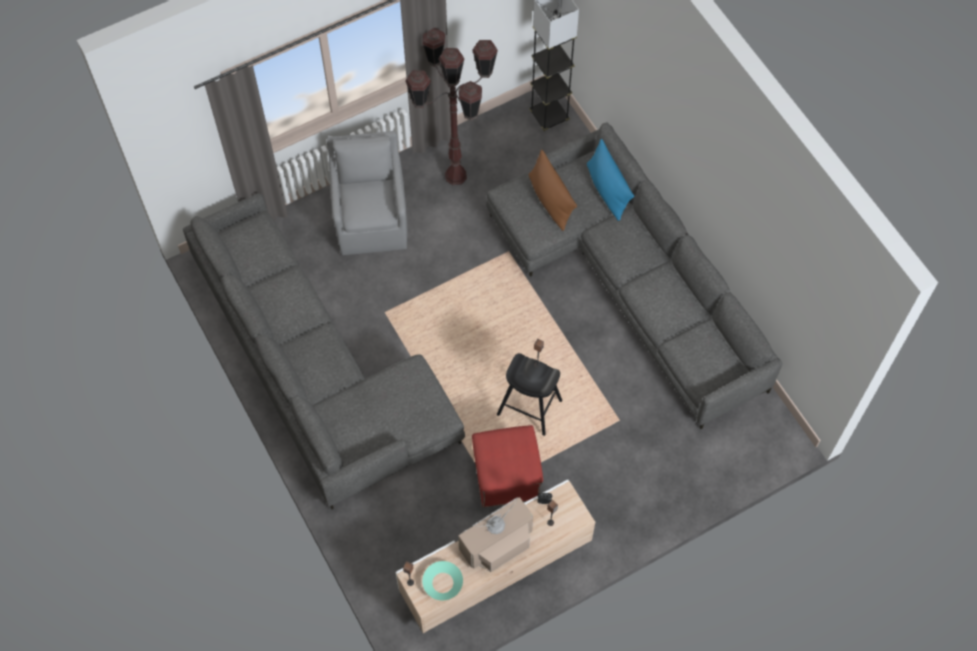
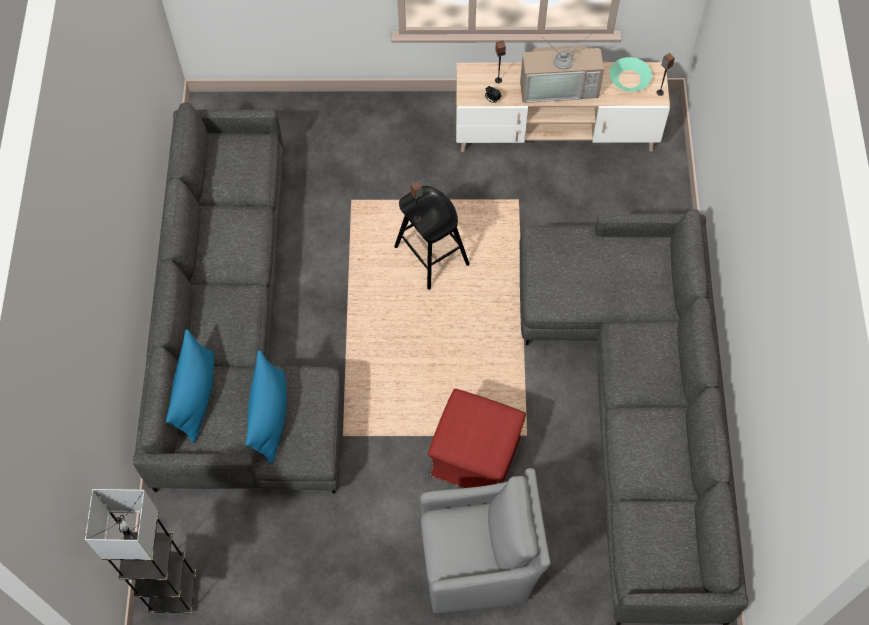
camera: 150 degrees left, 0 degrees up
(372, 220) = (479, 563): grey armchair -> grey armchair turned 120 degrees counterclockwise
(455, 176) = (343, 569): brown floor lamp -> none
(506, 477) = (496, 203): red ottoman -> red ottoman (476, 457)
(550, 200) = (270, 416): brown pillow -> blue pillow

